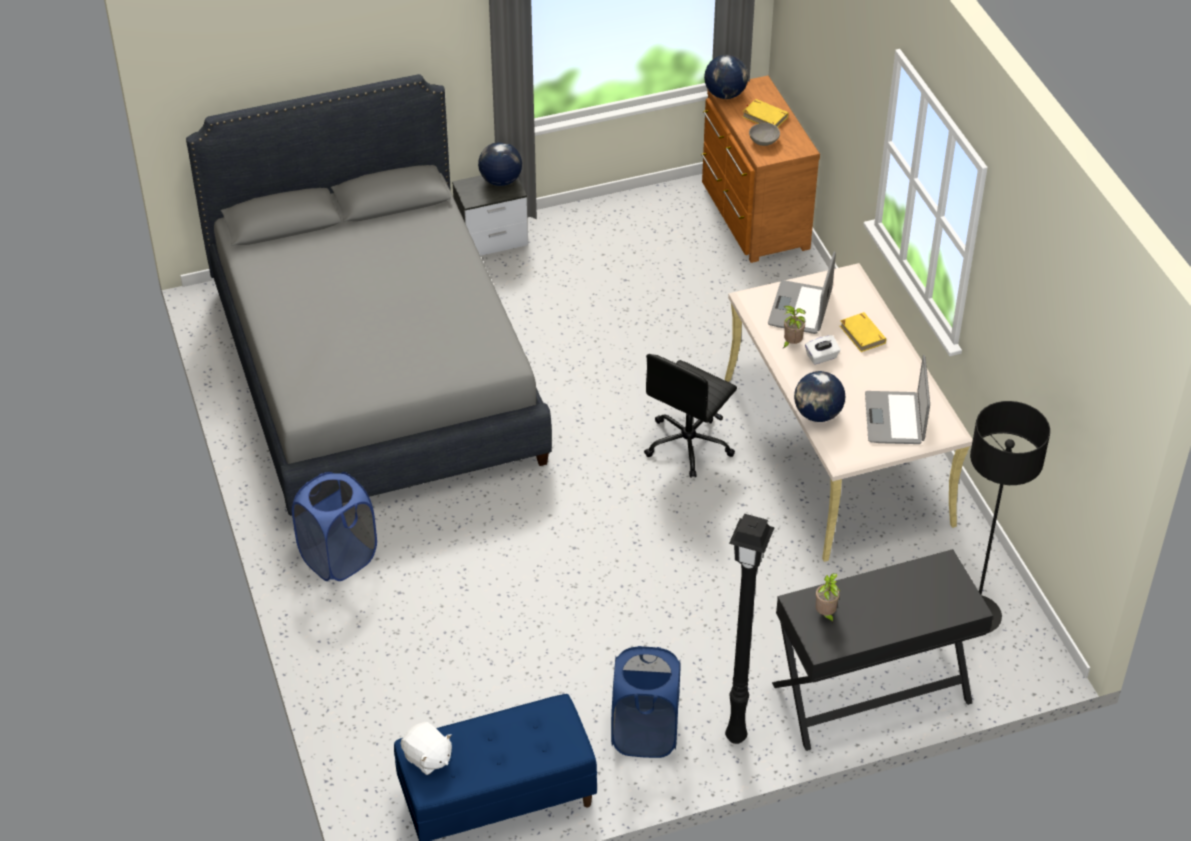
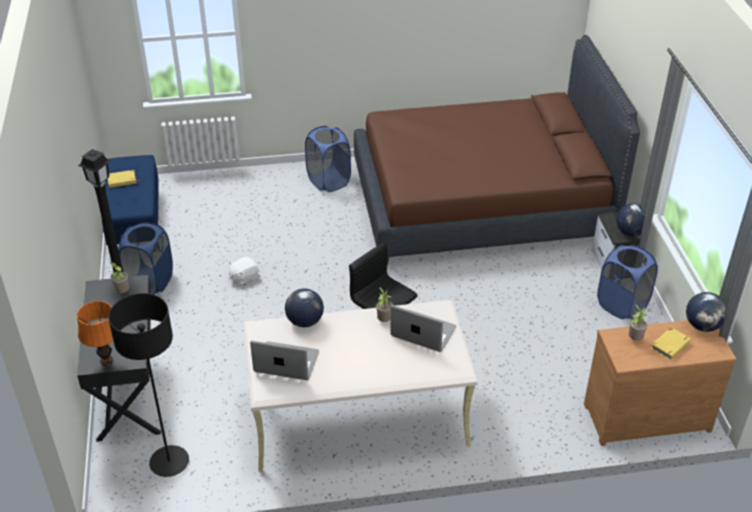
camera: 100 degrees right, 5 degrees down
(376, 372) = (481, 204): grey bed -> brown bed
(427, 758) = (135, 163): white plush toy -> white plush toy (244, 277)
(572, 232) = (622, 305): none -> blue laundry basket
(763, 141) = (634, 339): grey bowl -> potted plant
(822, 357) = (365, 335): white tissue box -> none
(862, 334) = (385, 363): yellow book -> yellow book (122, 181)
(957, 592) = (106, 361): none -> orange table lamp

